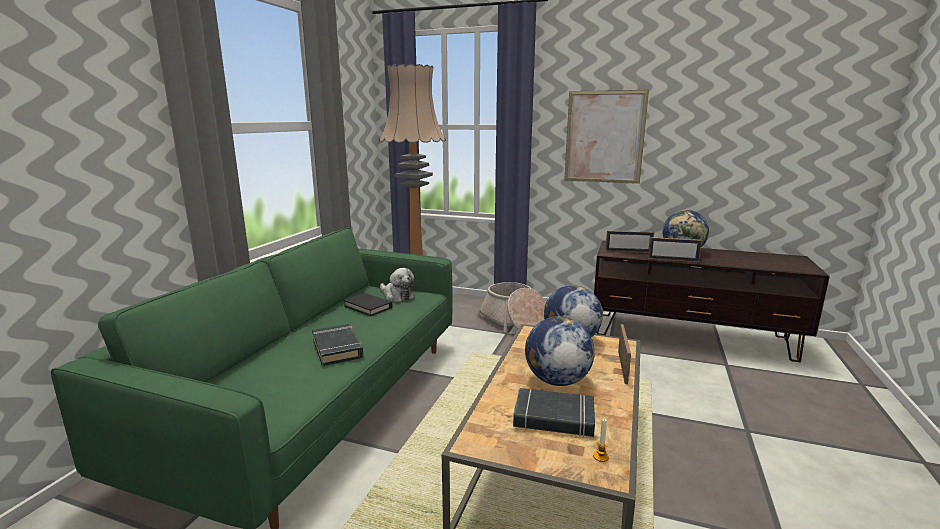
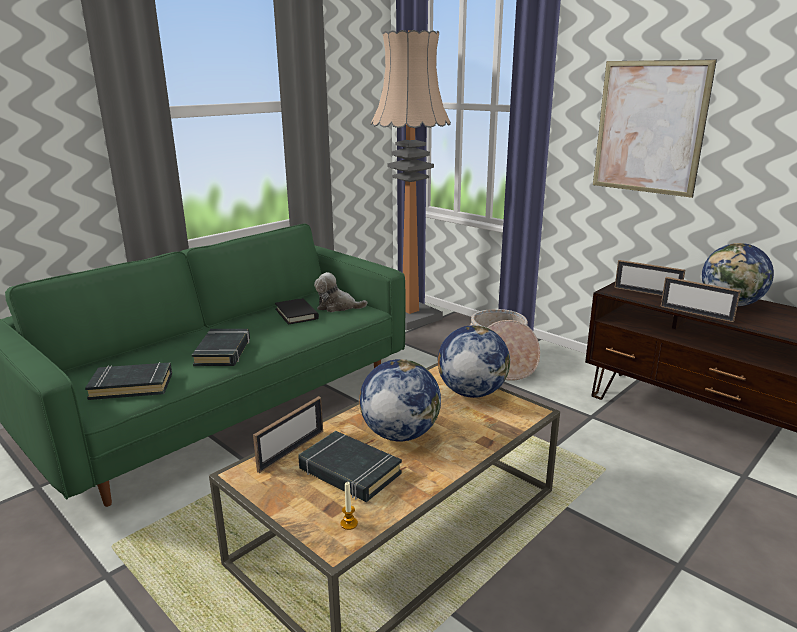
camera: 25 degrees right, 5 degrees up
(278, 396) = (132, 386): none -> black book
(397, 296) = (337, 307): plush toy -> plush toy turned 120 degrees clockwise
(622, 366) = (495, 437): picture frame -> picture frame (291, 450)

